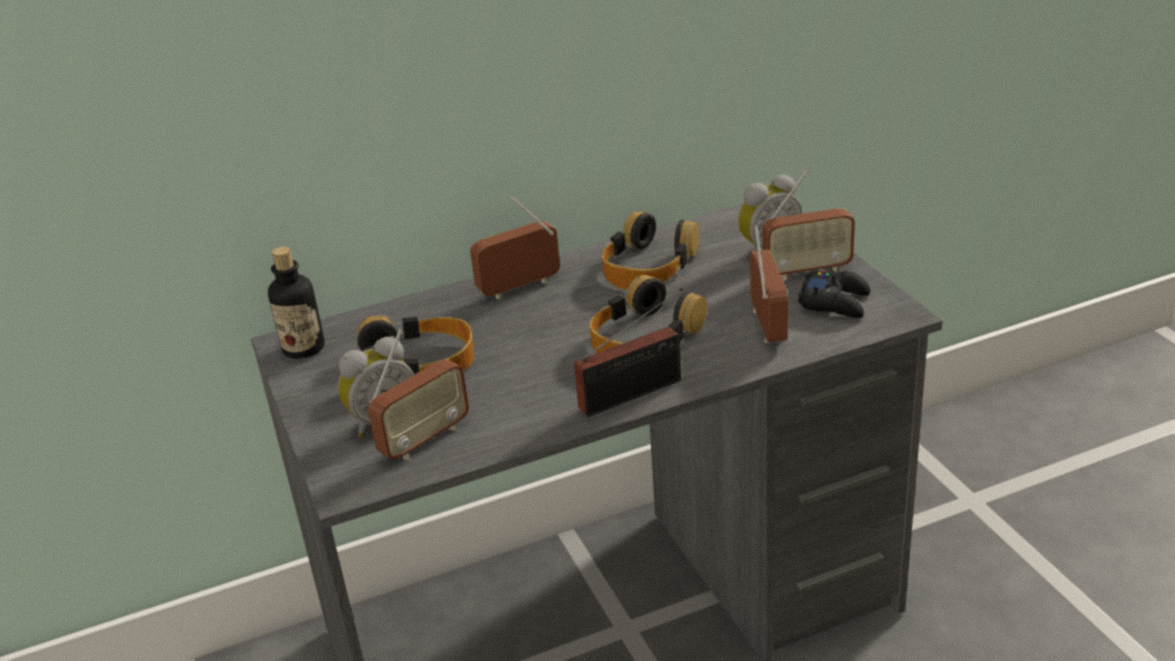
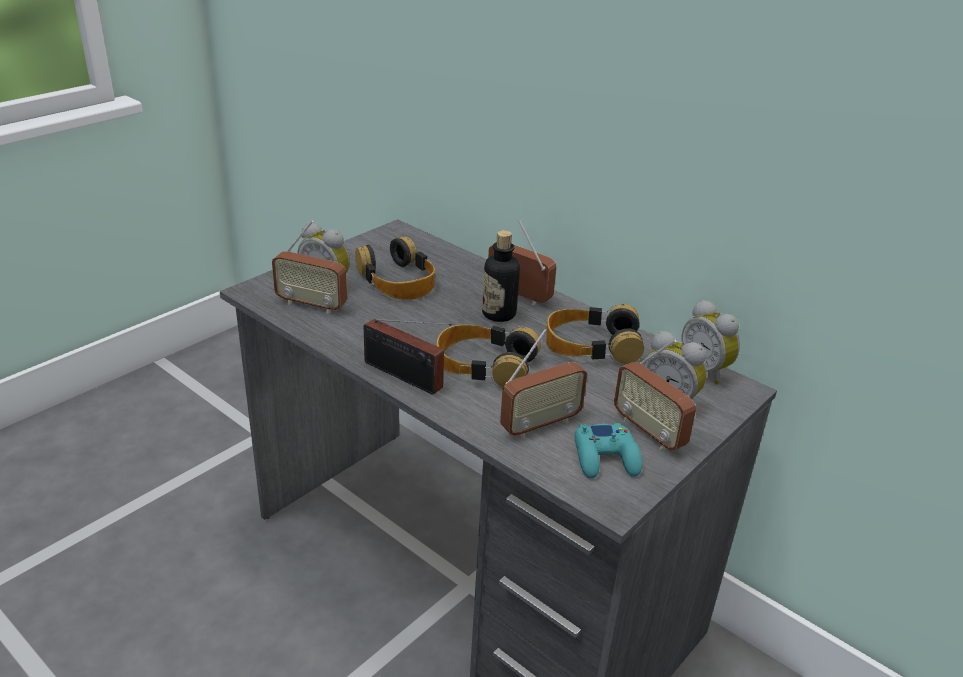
camera: 60 degrees right, 0 degrees up
(303, 348) = (394, 238): bottle -> bottle (499, 314)
(729, 217) = (706, 370): none -> alarm clock
(835, 302) = (606, 458): black game controller -> turquoise game controller

